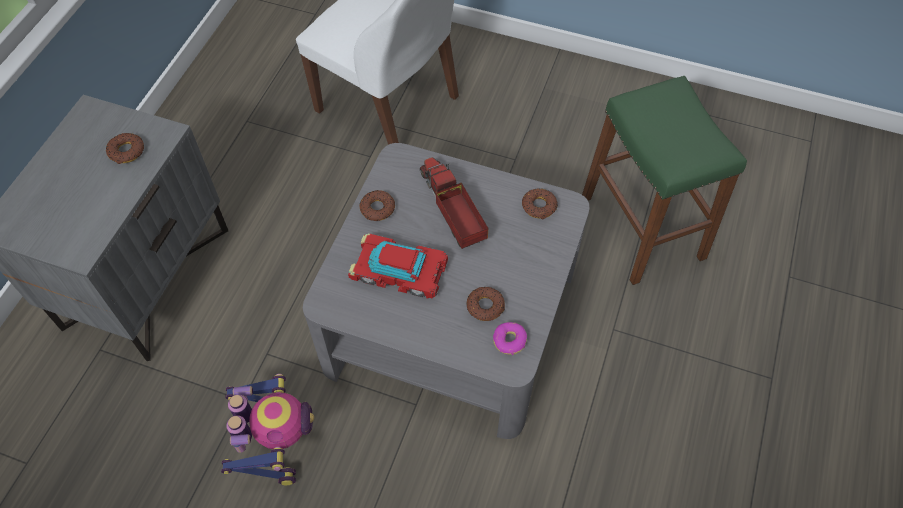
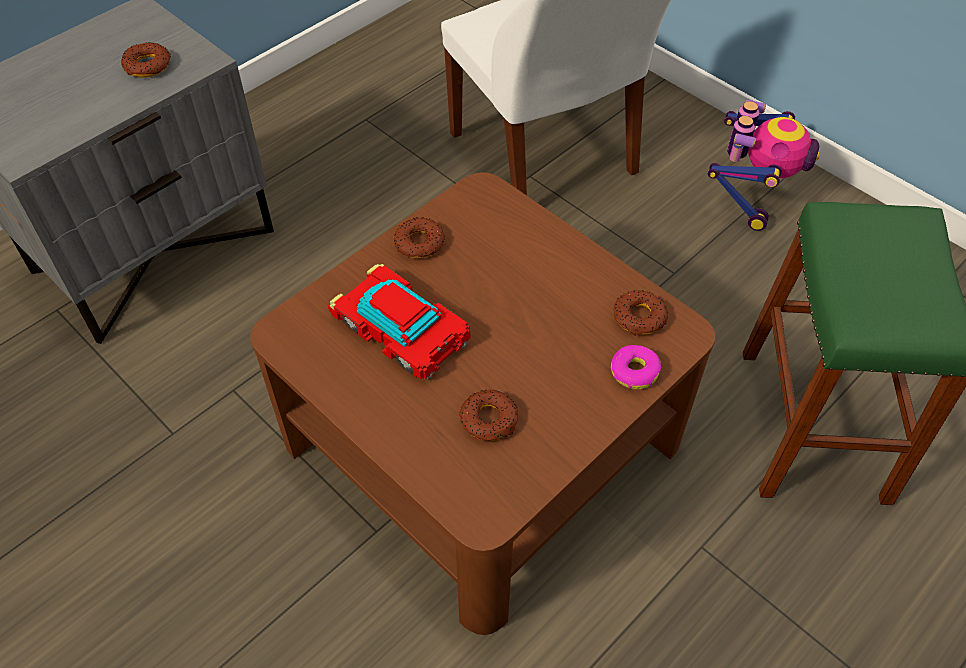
camera: 25 degrees right, 5 degrees down
(276, 443) = (180, 503): toy robot -> toy robot (749, 195)
(452, 210) = (515, 279): toy truck -> none
(452, 320) = (482, 442): grey coffee table -> brown coffee table
(509, 341) = (495, 480): donut -> donut (634, 372)

